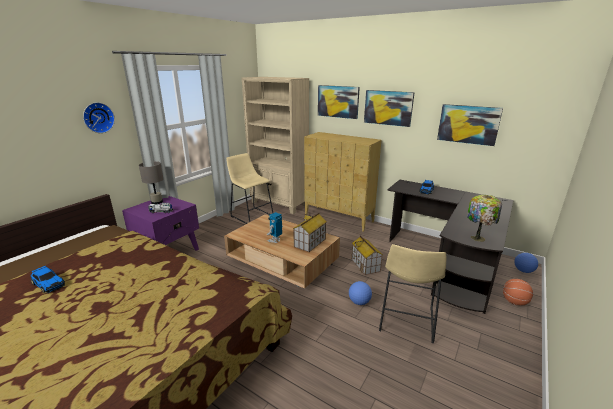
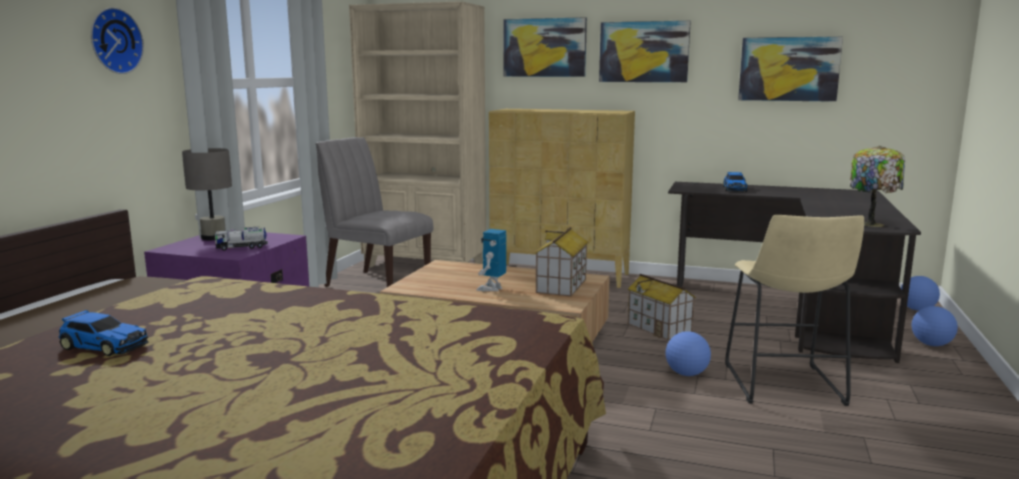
camera: 15 degrees left, 10 degrees down
(250, 215) = (378, 284): beige stool -> grey chair
(514, 302) = (931, 345): basketball -> football

